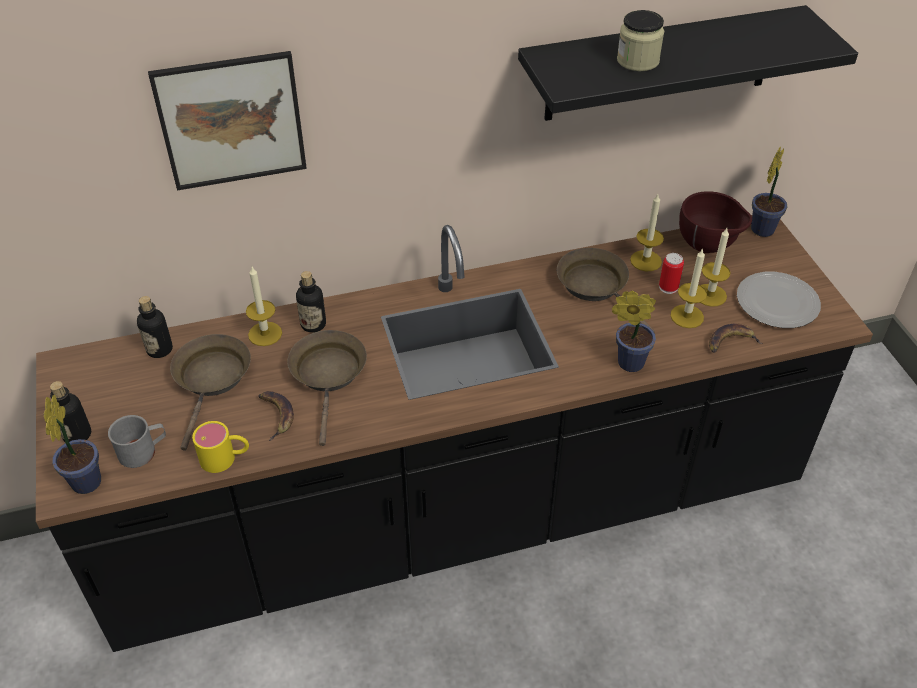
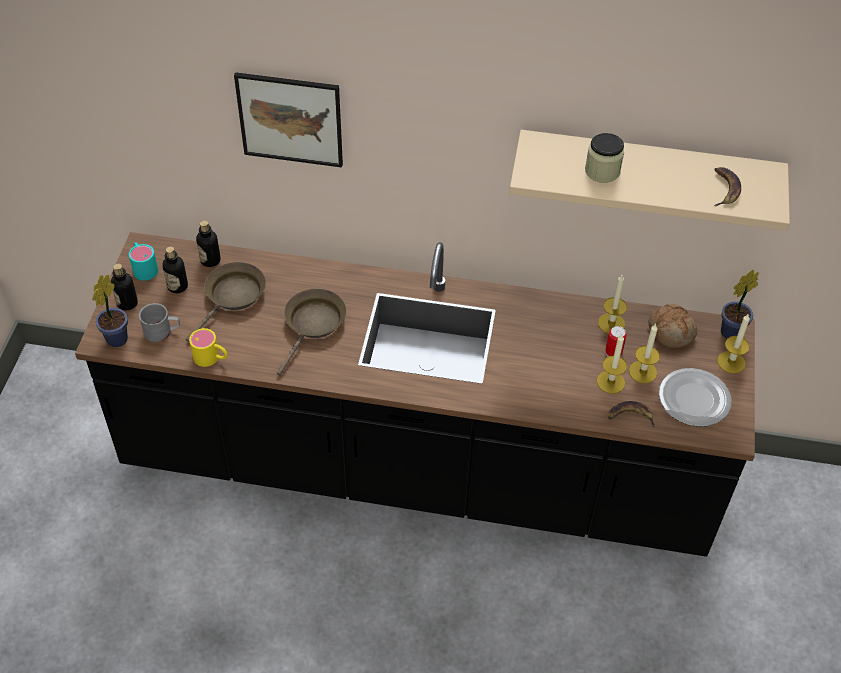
camera: 25 degrees right, 5 degrees up
(76, 386) = (143, 267): none -> turquoise mug
(265, 334) = (287, 275): candle -> candle (731, 362)
(276, 415) = (261, 340): banana -> banana (724, 189)
(313, 324) = (325, 281): bottle -> bottle (177, 286)
(596, 287) = (556, 330): brown frying pan -> none
(627, 362) = (536, 400): potted plant -> none
(660, 64) = (647, 173): black shelf -> beige shelf
(708, 248) = (671, 331): brown bowl -> bread

